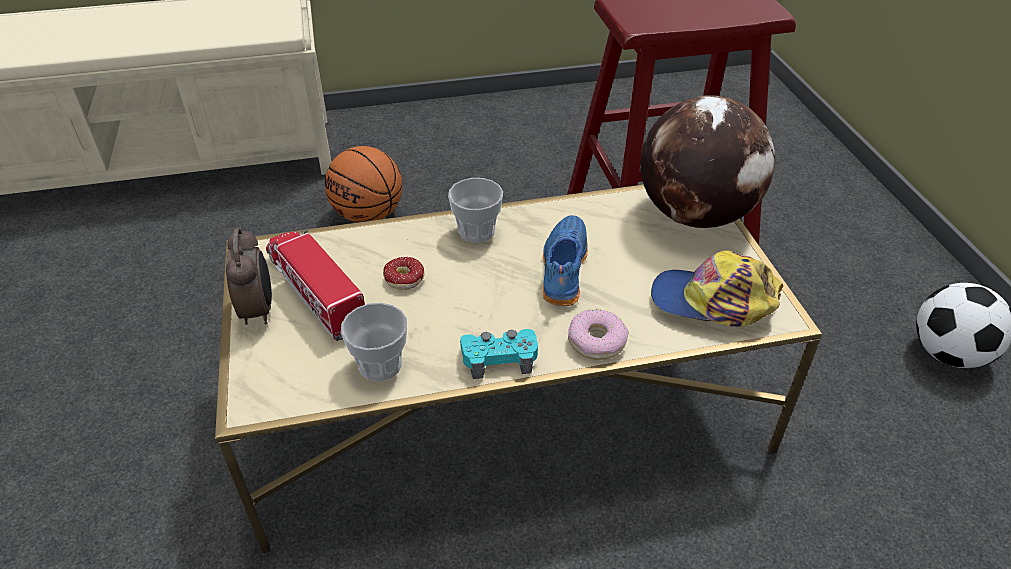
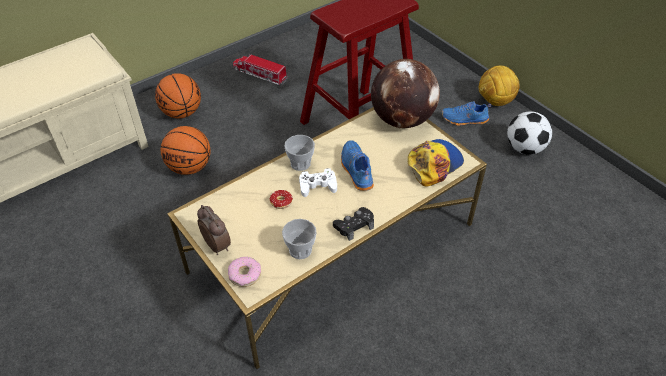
camera: 25 degrees left, 5 degrees up
(316, 291) = (240, 224): toy truck -> toy truck (260, 74)
(405, 143) = (181, 113): none -> basketball
(481, 273) = (317, 186): none -> white game controller
(499, 357) = (354, 226): turquoise game controller -> black game controller
(597, 341) = (393, 202): donut -> donut (245, 274)
(713, 302) = (434, 164): cap -> cap turned 150 degrees clockwise
(849, 273) = (464, 120): none -> blue shoe
(923, 261) = (495, 101): none -> football

